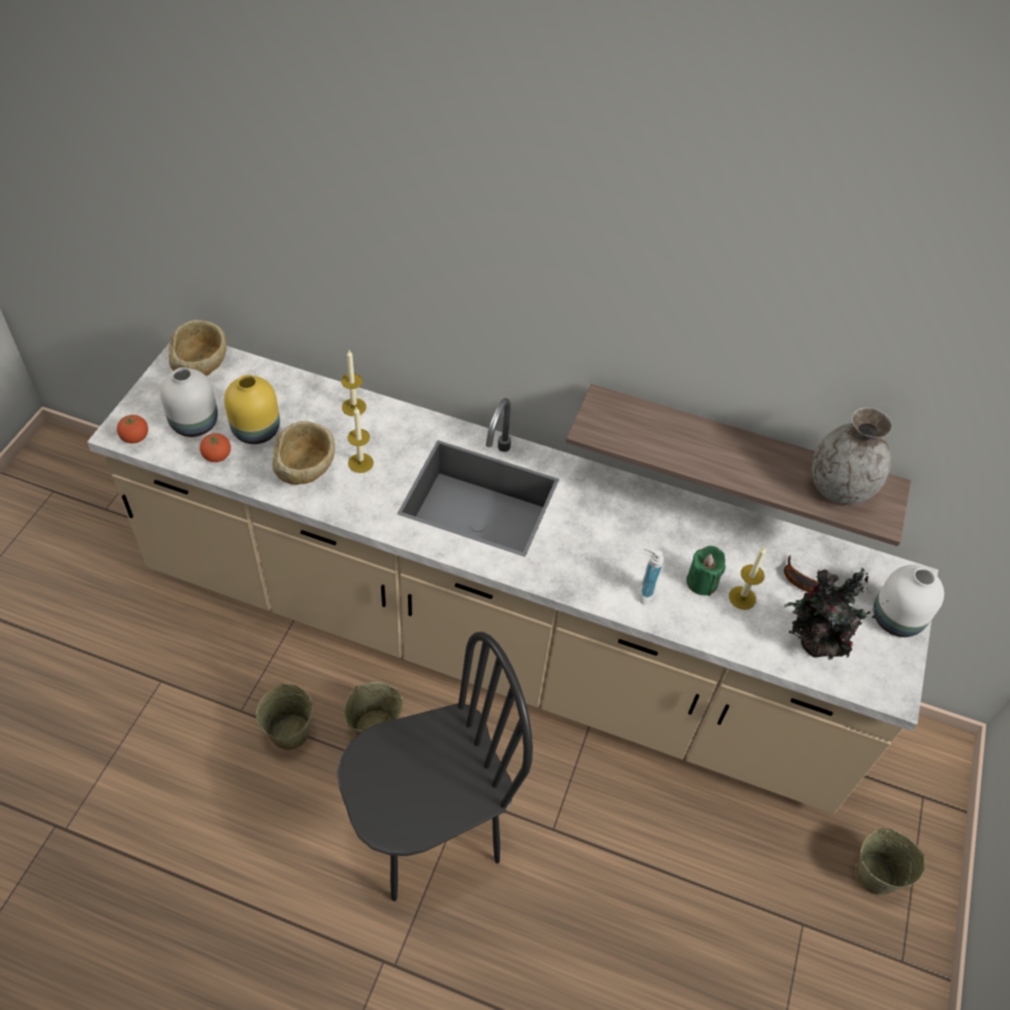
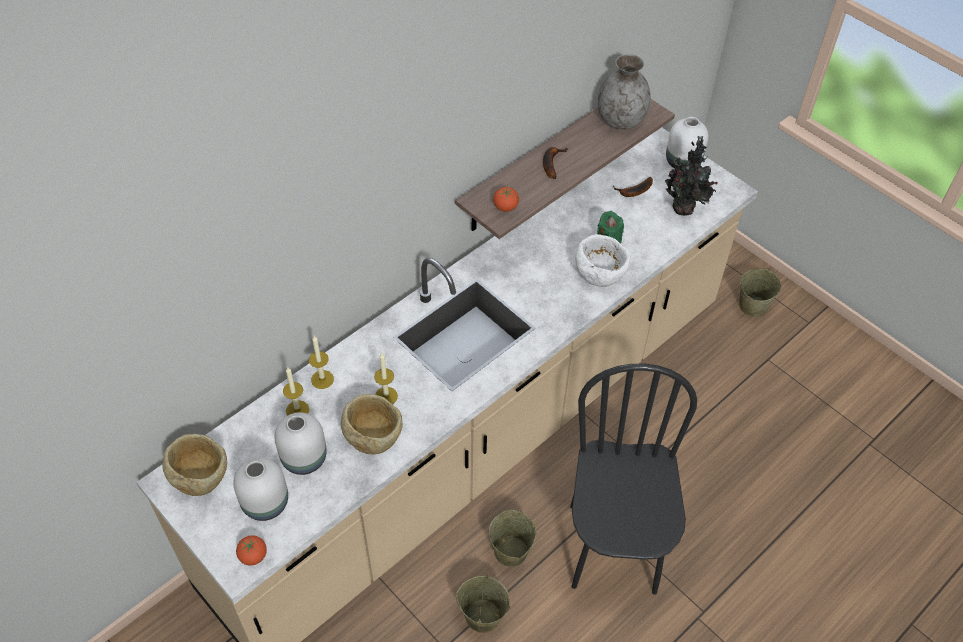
camera: 60 degrees left, 0 degrees up
(217, 456) = (316, 497): tomato -> tomato (505, 207)
(256, 429) = (303, 458): yellow vase -> white vase
(643, 592) = (600, 275): soap dispenser -> white bowl
(711, 446) = (551, 163): none -> banana
(742, 598) = (631, 226): candle -> candle (297, 410)

